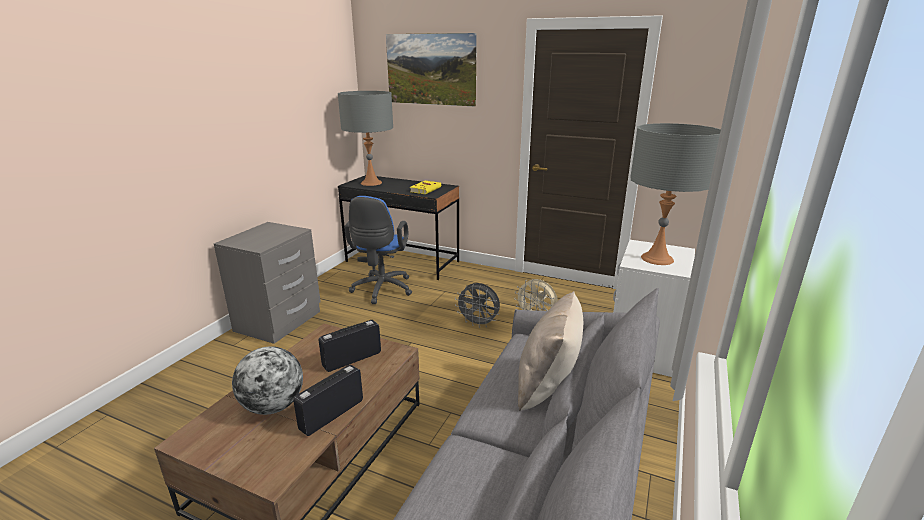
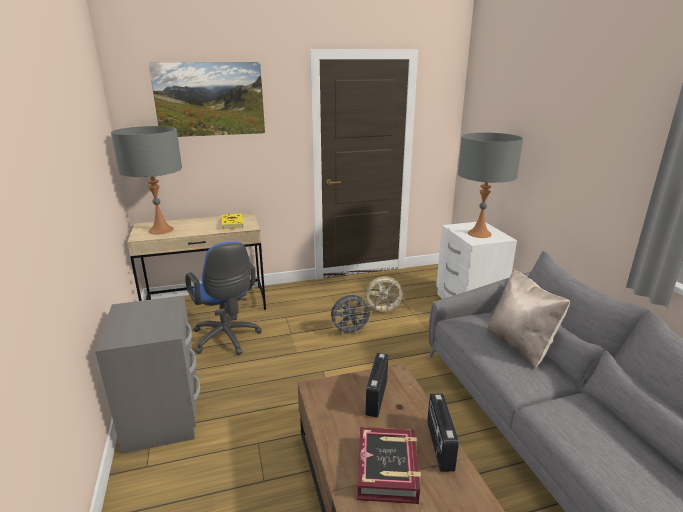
camera: 40 degrees left, 0 degrees up
(273, 406) = (388, 470): globe -> book
(402, 262) = (206, 305): black desk -> beige desk

